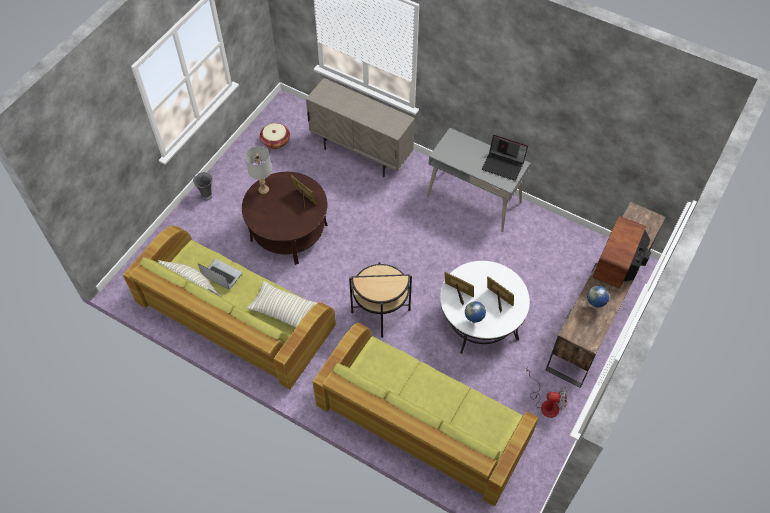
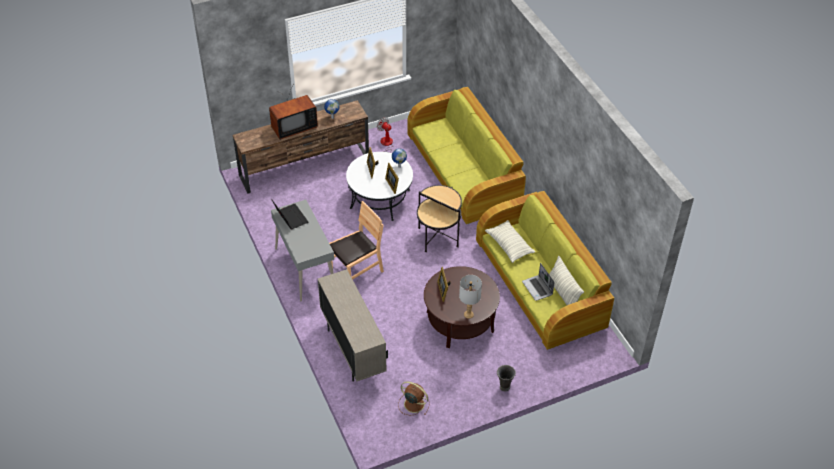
camera: 145 degrees left, 10 degrees down
(275, 141) = (413, 403): basket -> brown fan
(426, 225) = (356, 271): none -> brown chair

